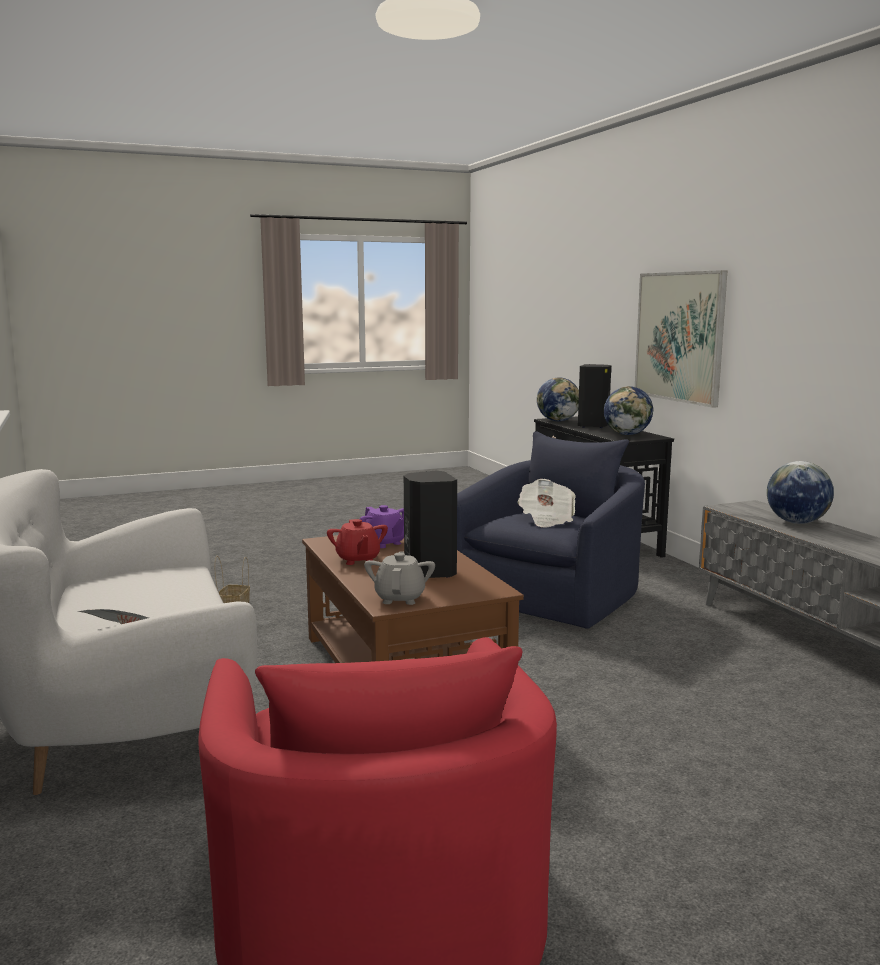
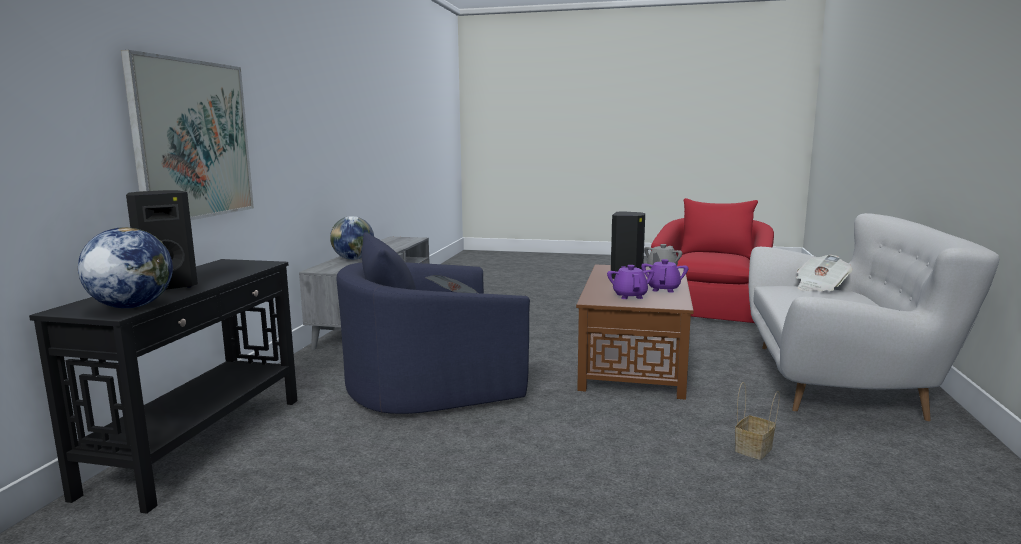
camera: 145 degrees left, 0 degrees up
(358, 560) = (663, 289): red teapot -> purple teapot
(627, 434) = (224, 268): globe -> none

